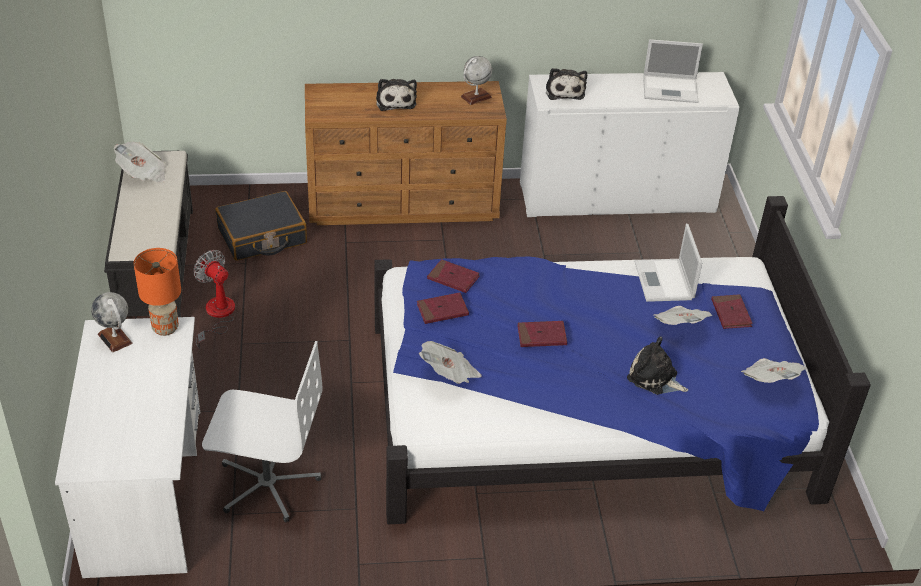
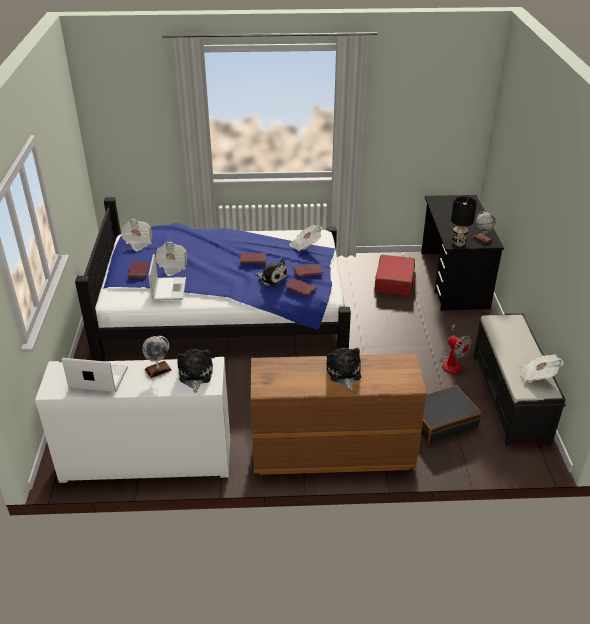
camera: 175 degrees left, 5 degrees down
(145, 490) = (453, 280): white desk -> black desk
(165, 329) = (458, 243): orange table lamp -> black table lamp
(267, 483) = (394, 282): white office chair -> red suitcase
(476, 97) = (273, 378): globe -> globe (158, 369)
(654, 378) = (198, 245): plush toy -> plush toy (272, 278)

